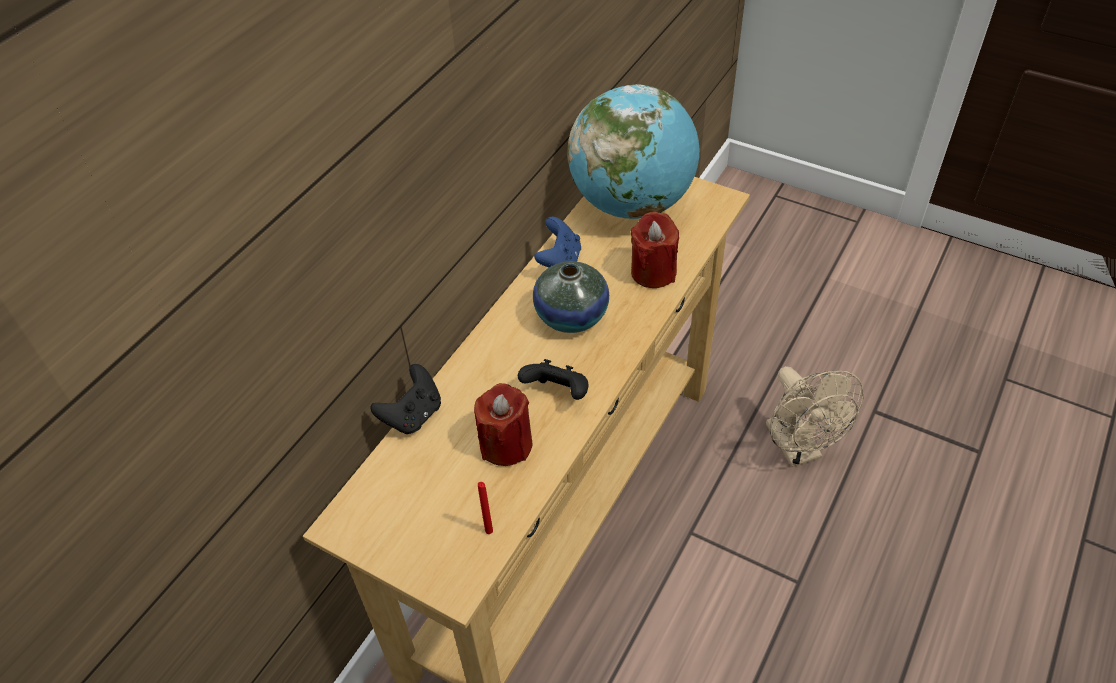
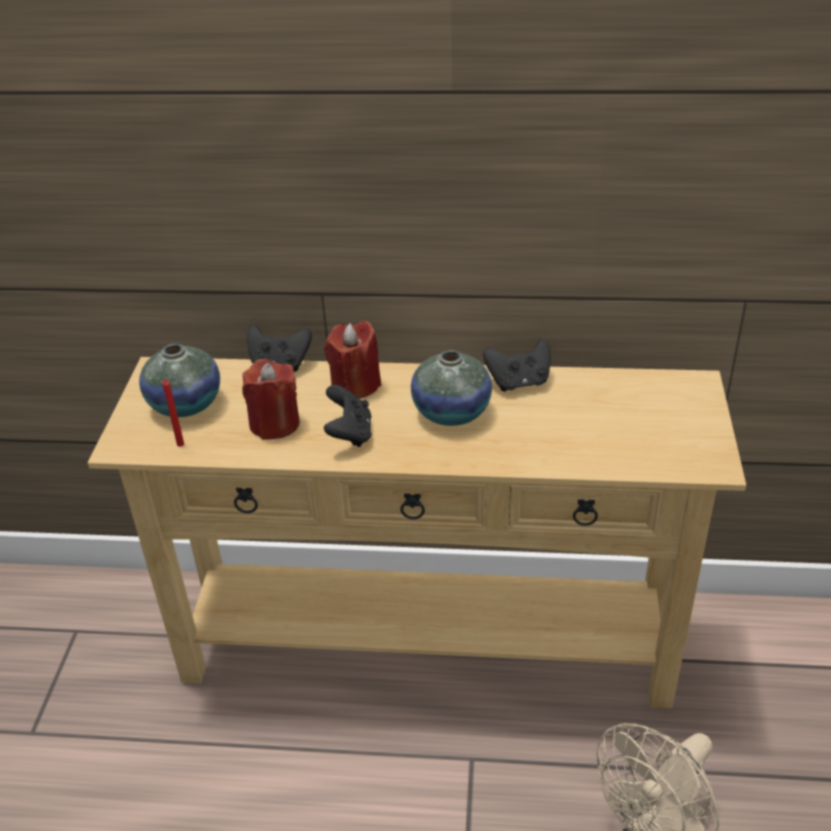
camera: 65 degrees right, 10 degrees down
(424, 511) = (185, 404): none -> vase
(560, 261) = (519, 382): blue game controller -> black game controller
(632, 204) = (644, 402): globe -> none
(653, 272) = (553, 446): red candle -> red candle (355, 385)

